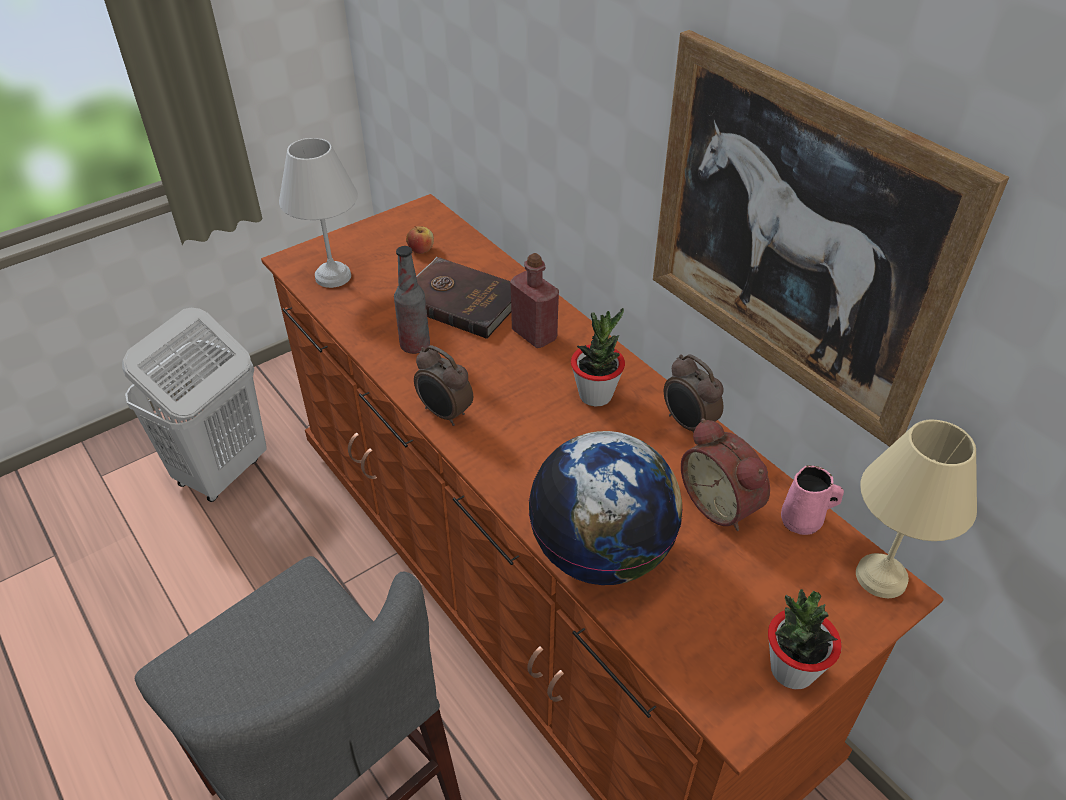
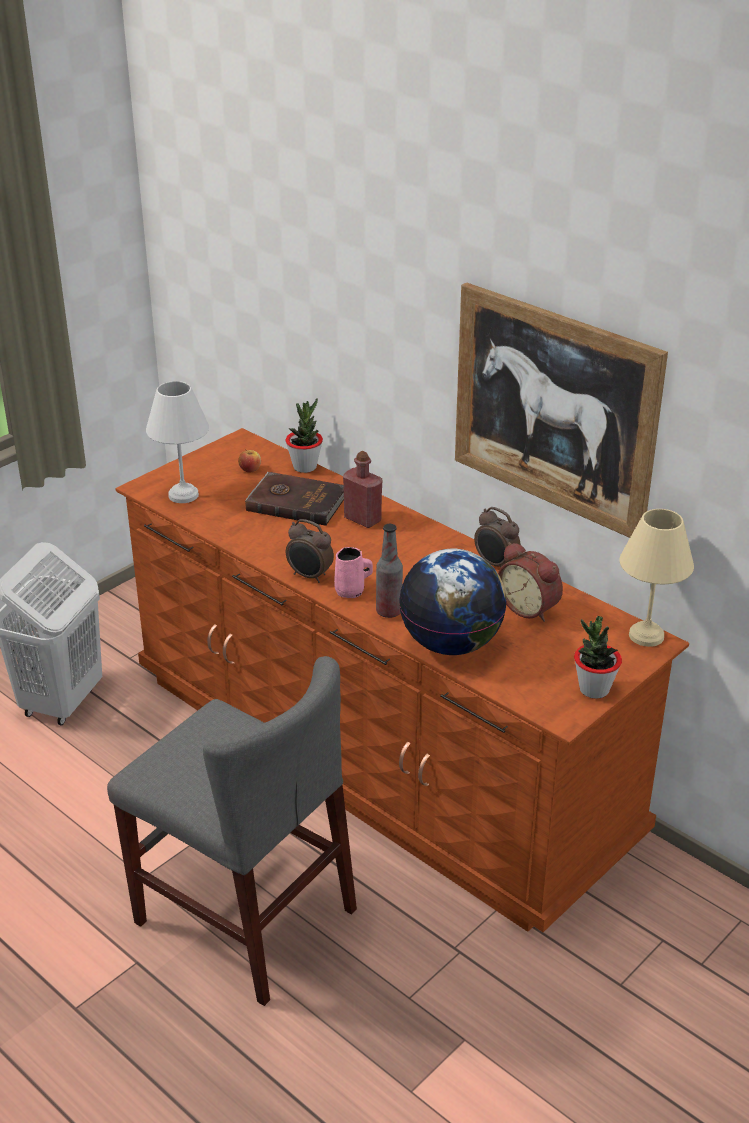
camera: 10 degrees left, 10 degrees down
(415, 346) = (270, 536): bottle -> bottle (389, 612)
(595, 395) = (421, 553): potted plant -> potted plant (305, 467)
(803, 521) = (589, 611): pink mug -> pink mug (351, 591)

